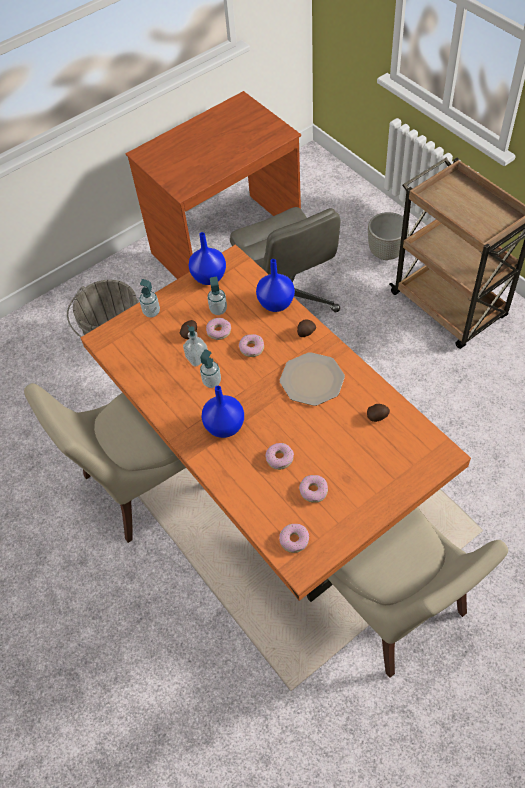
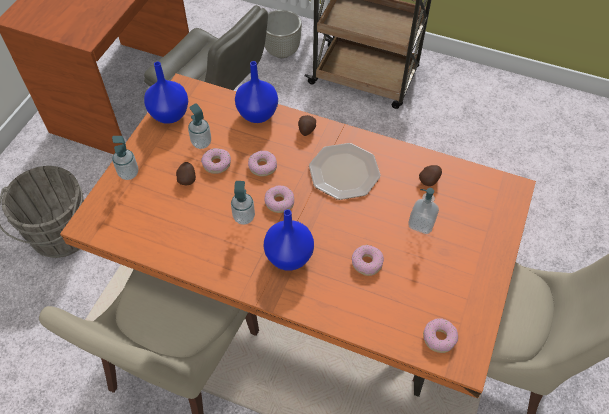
camera: 35 degrees left, 0 degrees up
(197, 358) = (212, 200): soap dispenser -> soap dispenser (421, 223)
(313, 491) = (422, 279): donut -> donut (279, 202)

